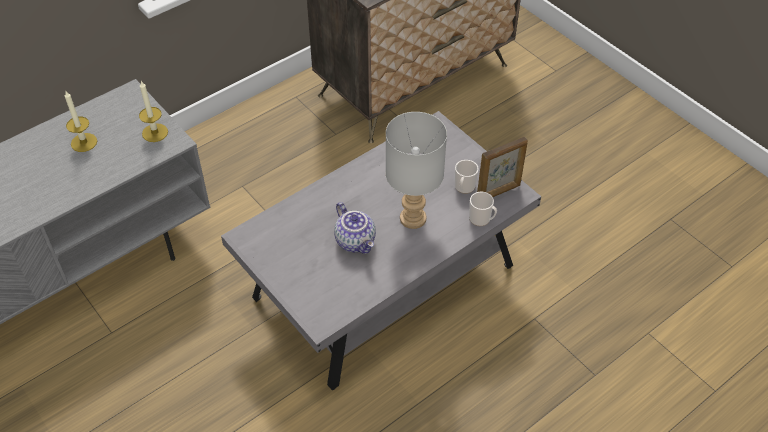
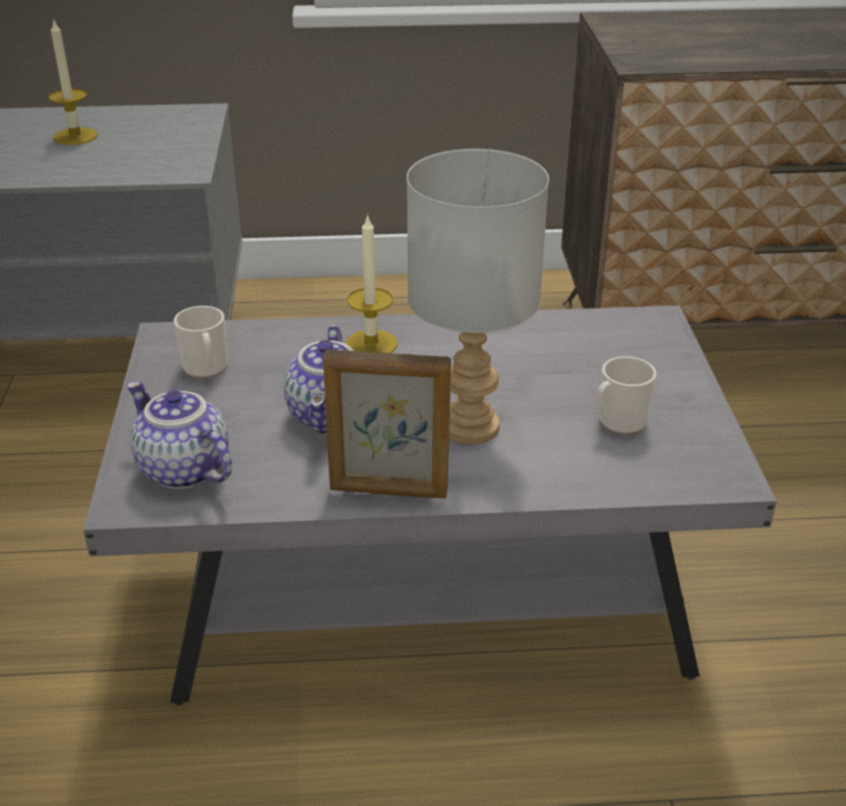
camera: 35 degrees right, 15 degrees down
(155, 132) = (173, 155): candle -> candle (371, 344)
(325, 298) = (181, 470): none -> teapot
(482, 219) = (606, 484): mug -> mug (206, 369)
(499, 192) = (685, 457): picture frame -> picture frame (389, 491)

